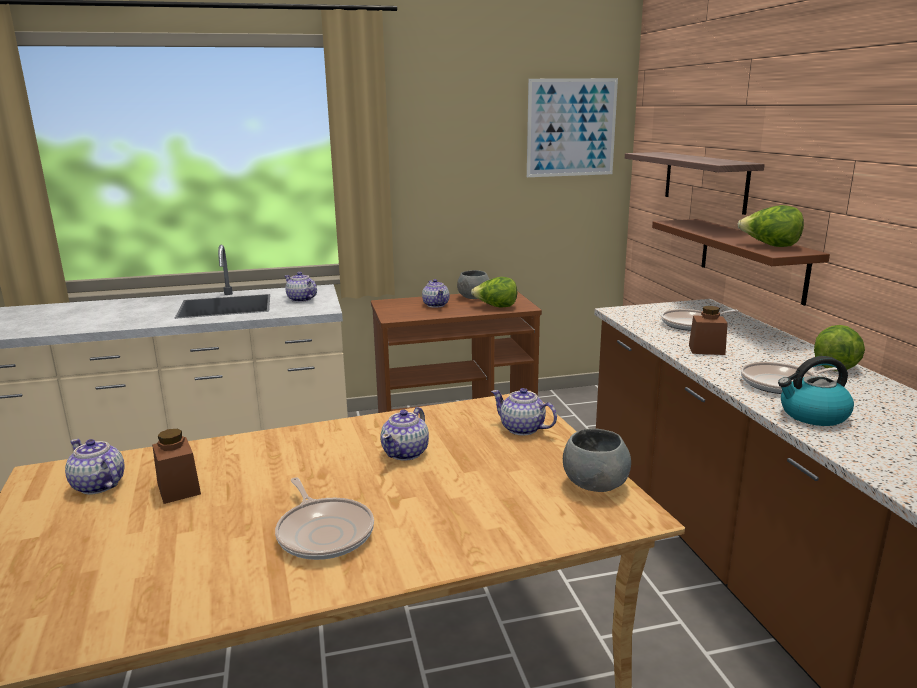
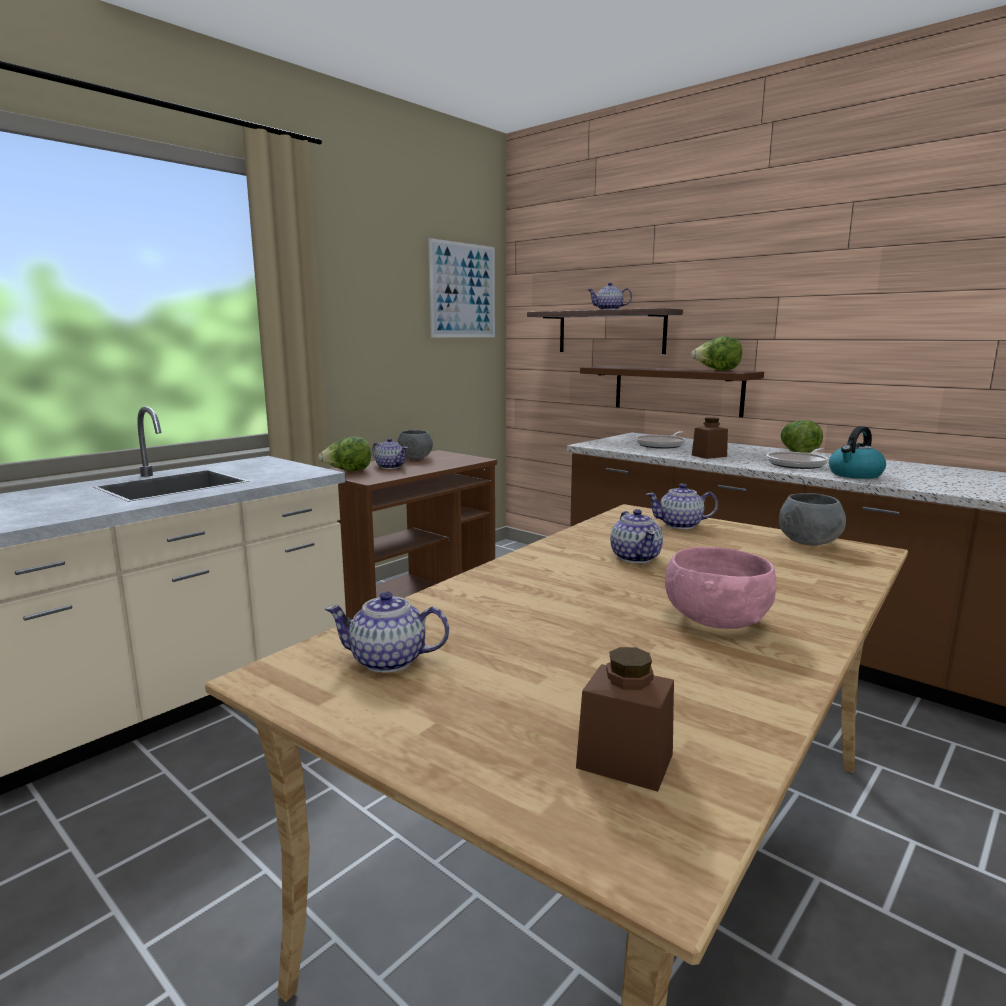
camera: 35 degrees left, 5 degrees down
(179, 489) = (495, 635): brown jar -> brown jar (625, 761)
(301, 299) = (265, 469): teapot -> teapot (609, 310)
(324, 532) = (715, 620): frying pan -> pink bowl
(496, 307) = (452, 462): lettuce -> lettuce (347, 471)

